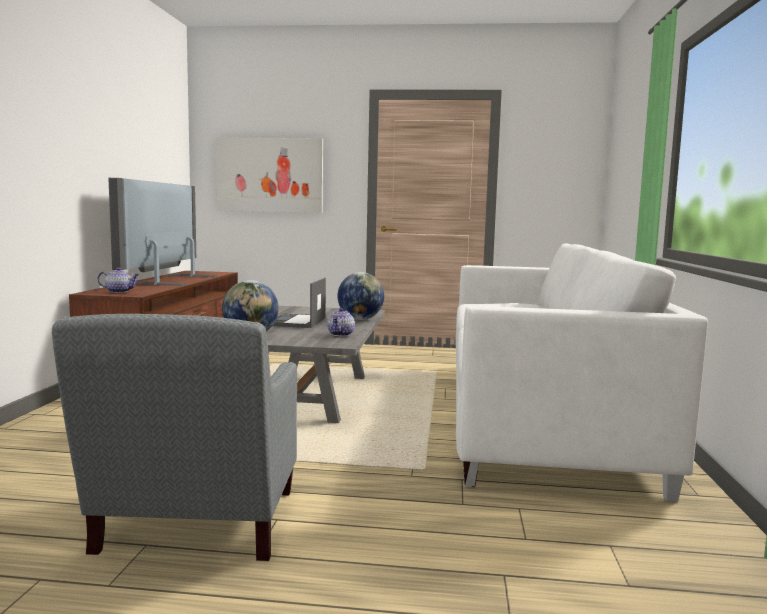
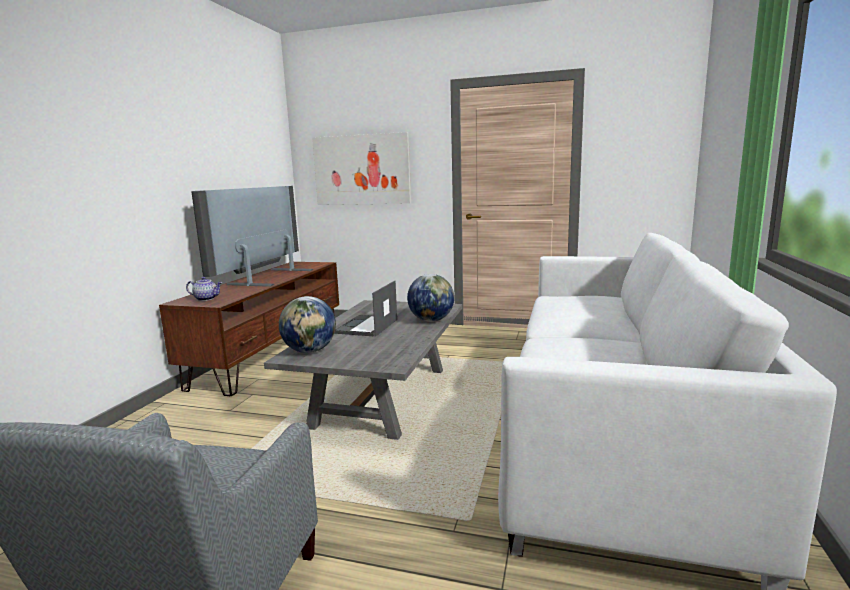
camera: 10 degrees right, 5 degrees up
(341, 334) = (401, 348): teapot -> none

